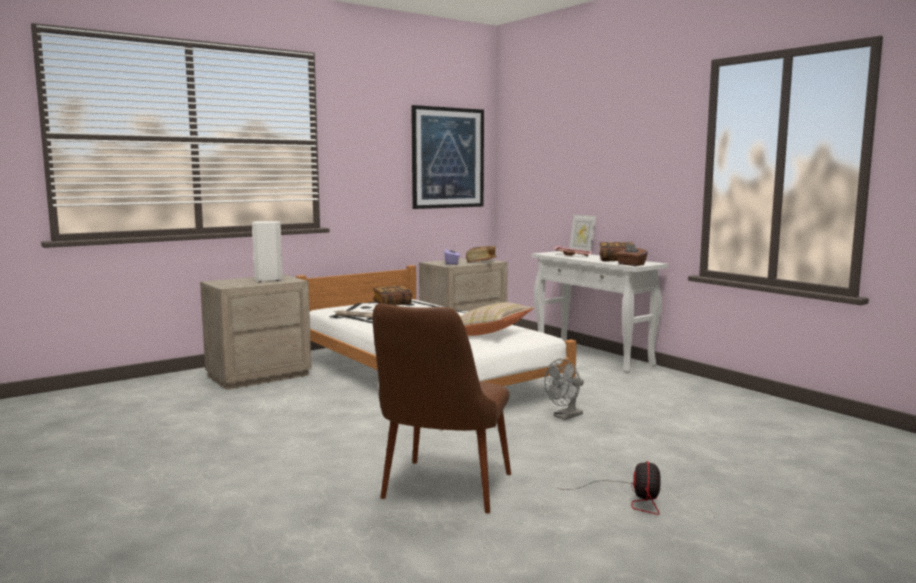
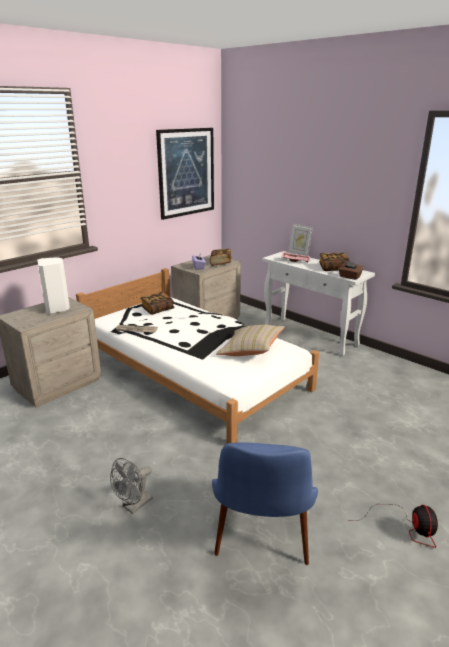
camera: 10 degrees left, 15 degrees up
(440, 495) = (261, 544): brown chair -> blue chair
(565, 416) = (318, 418): grey fan -> grey fan (134, 506)

